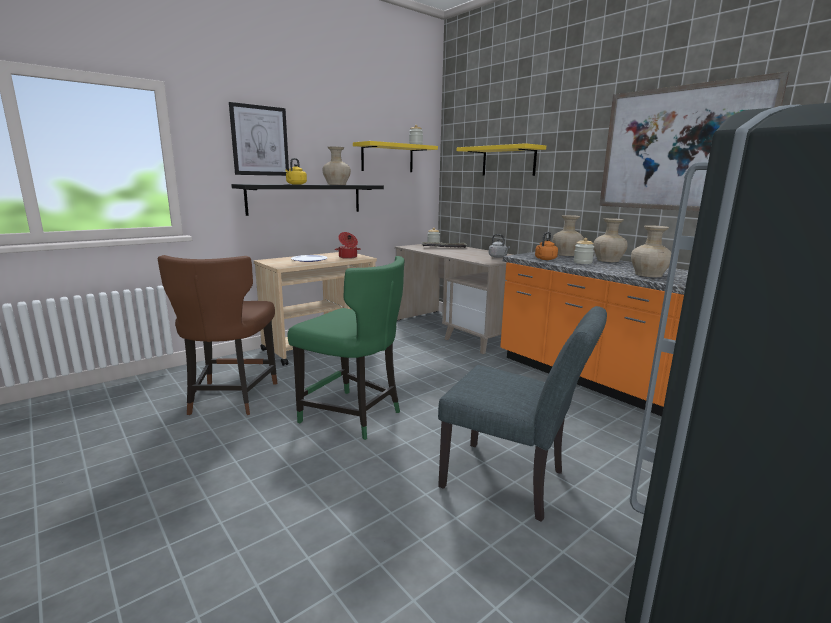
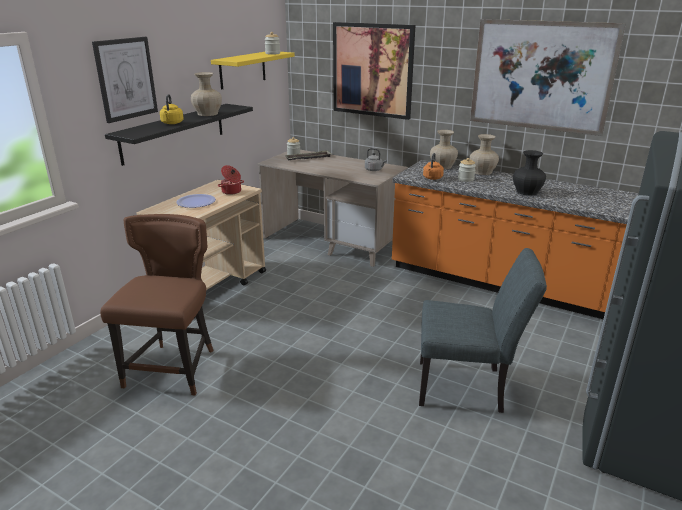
camera: 20 degrees left, 10 degrees up
(230, 399) = (174, 368): brown chair -> brown chair turned 150 degrees counterclockwise
(353, 416) = (306, 359): green chair -> none
(508, 161) = (372, 70): yellow shelf -> picture
(649, 275) = (527, 192): beige vase -> black vase

